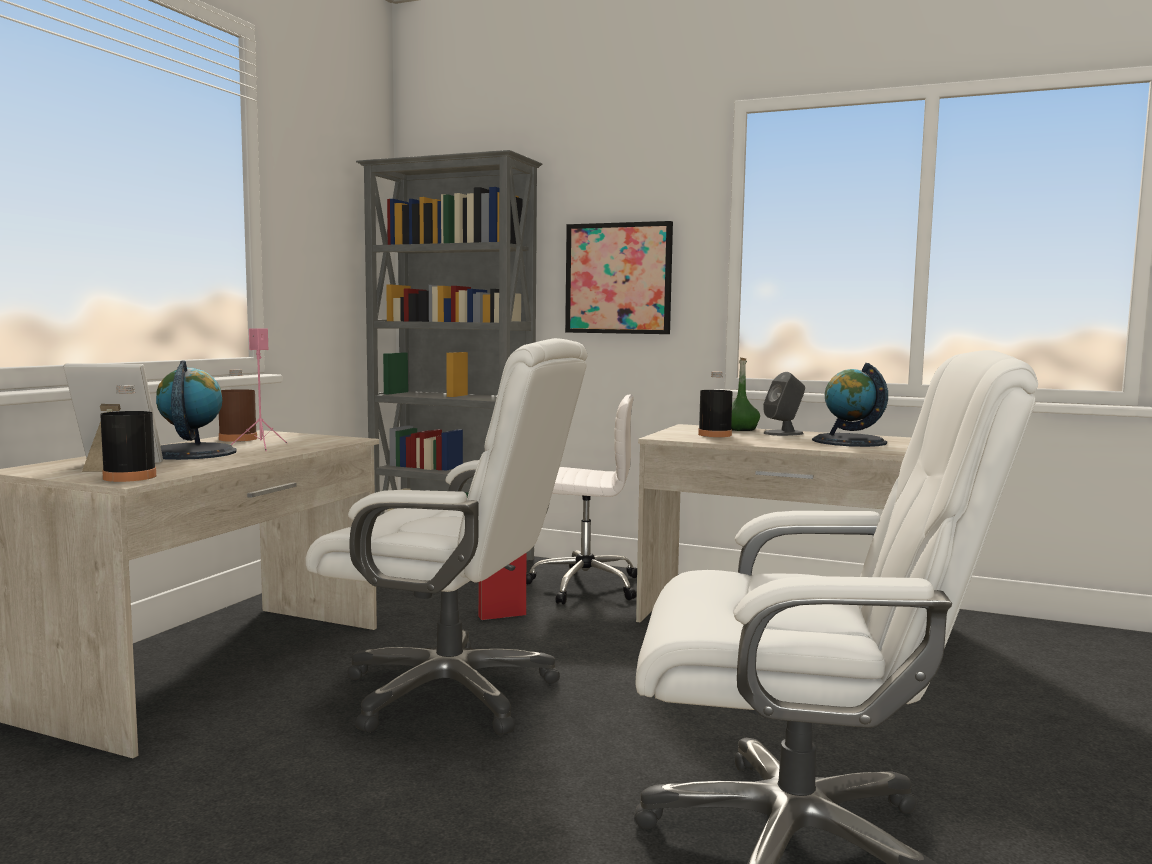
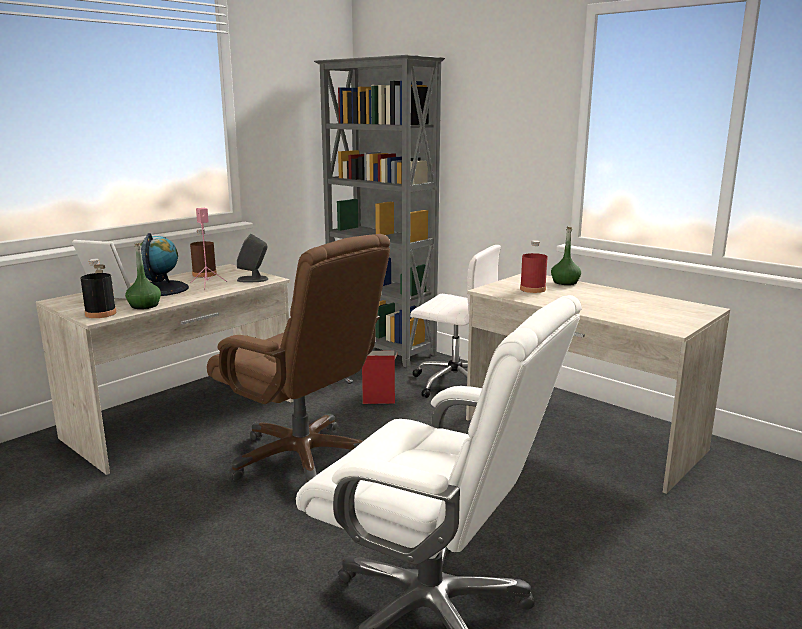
camera: 20 degrees right, 10 degrees up
(193, 467) = (144, 306): none -> green bottle
(452, 692) = (303, 459): white office chair -> brown office chair
(618, 278) = (497, 151): picture -> none
(714, 435) = (532, 289): black bottle -> red bottle
(784, 433) = (593, 290): grey speaker -> grey speaker (253, 279)
(849, 441) = (631, 306): globe -> none

